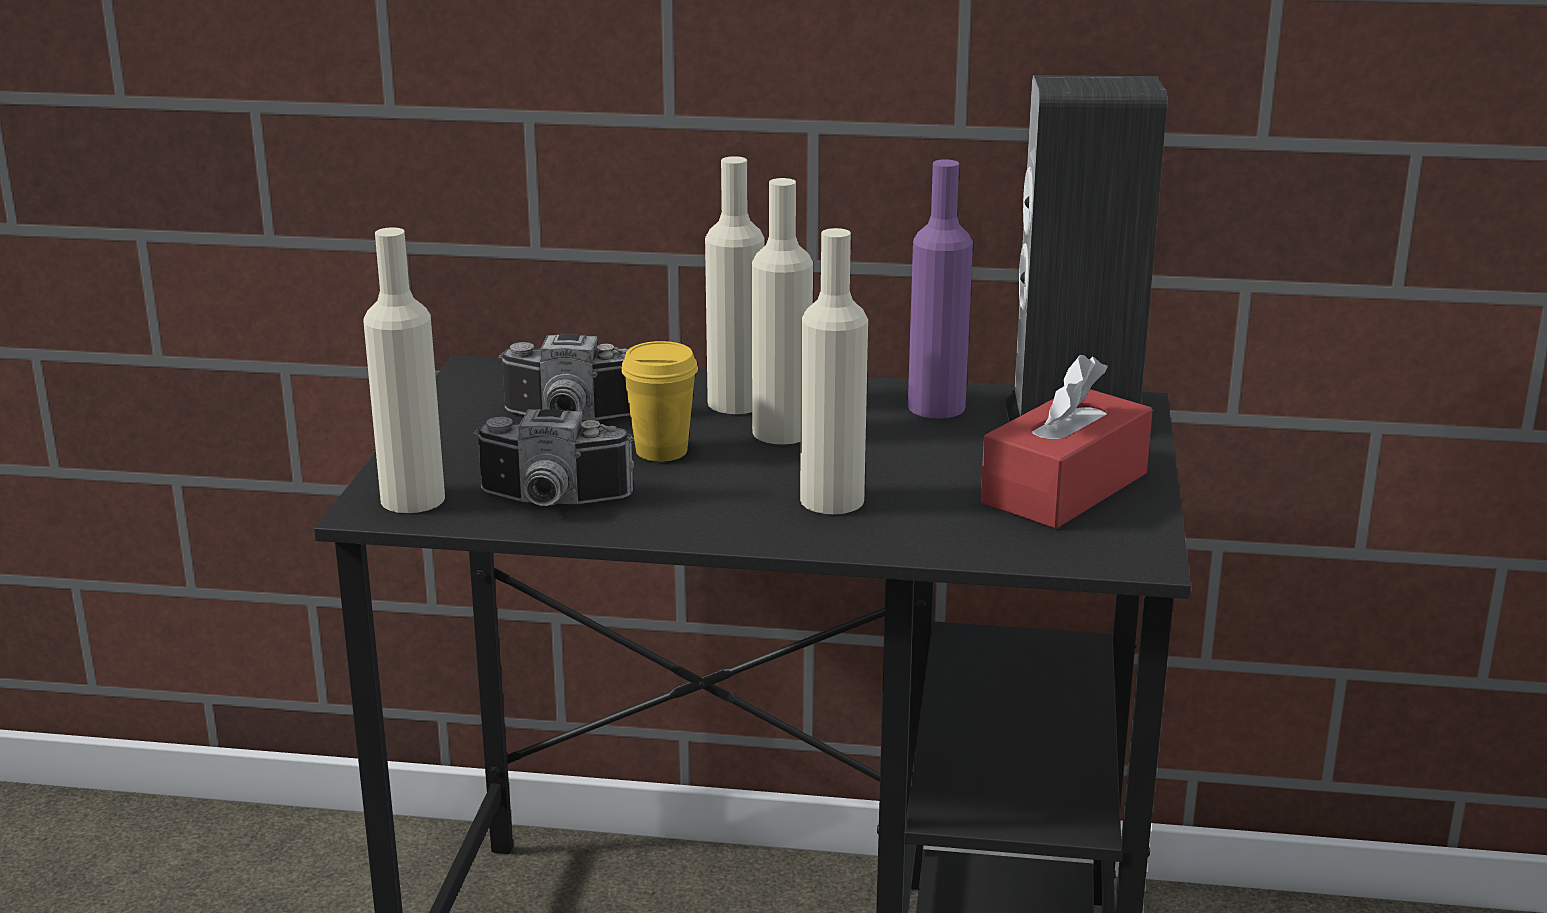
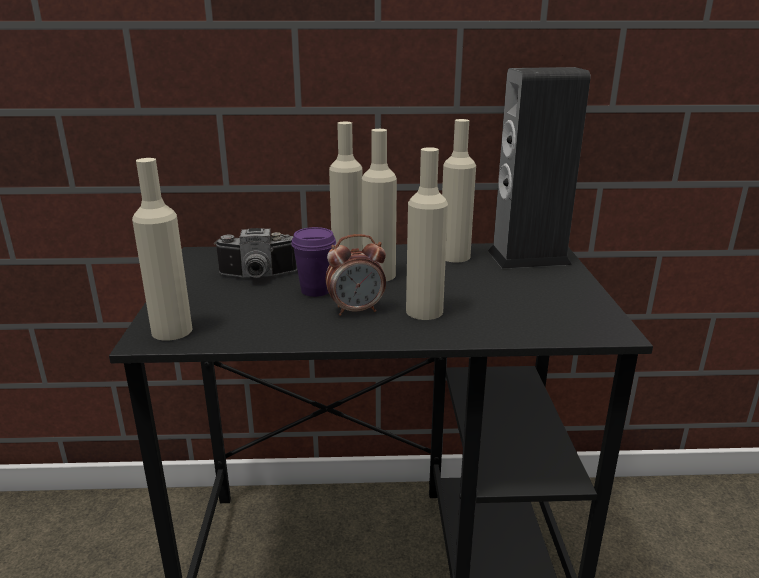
camera: 10 degrees left, 0 degrees up
(551, 503) = (259, 326): camera -> none
(661, 451) = (316, 290): yellow cup -> purple cup
(718, 489) = (356, 310): none -> alarm clock
(936, 407) = (454, 256): purple bottle -> beige bottle
(1064, 488) = (547, 294): red tissue box -> none

